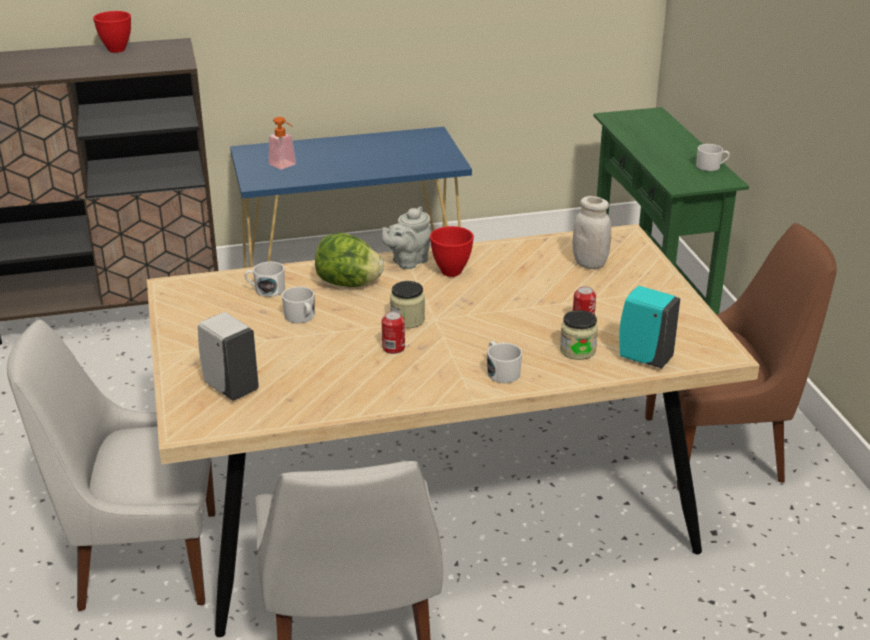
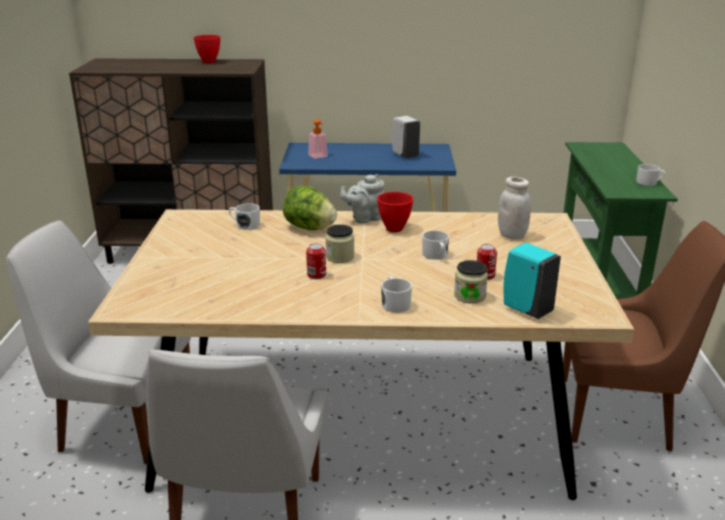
camera: 15 degrees right, 5 degrees down
(230, 387) = (172, 286): white soap dispenser -> white soap dispenser (404, 155)
(301, 317) = (259, 246): white mug -> white mug (436, 255)

